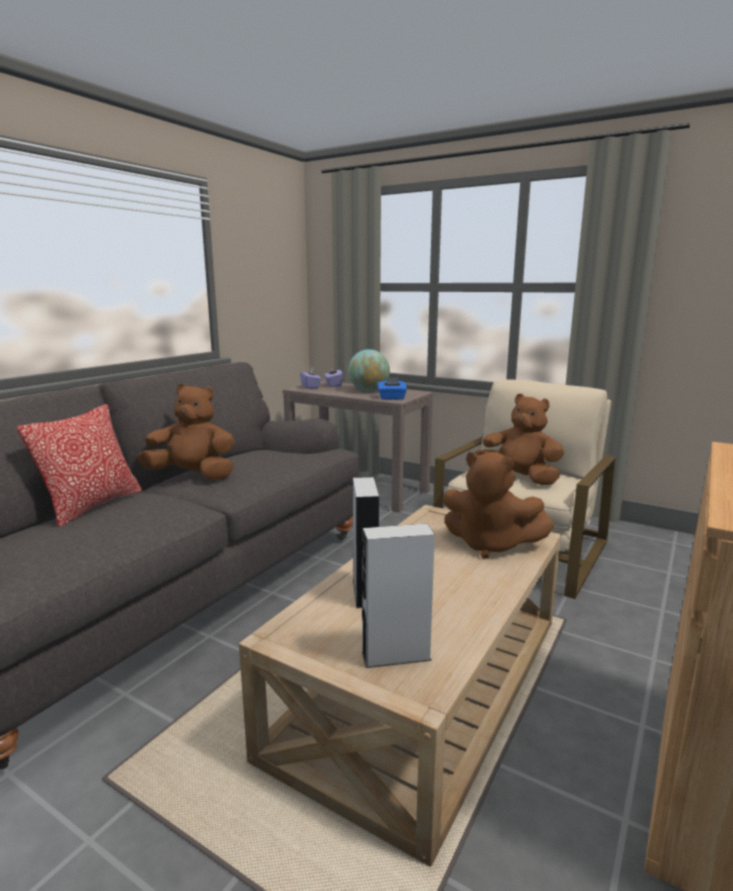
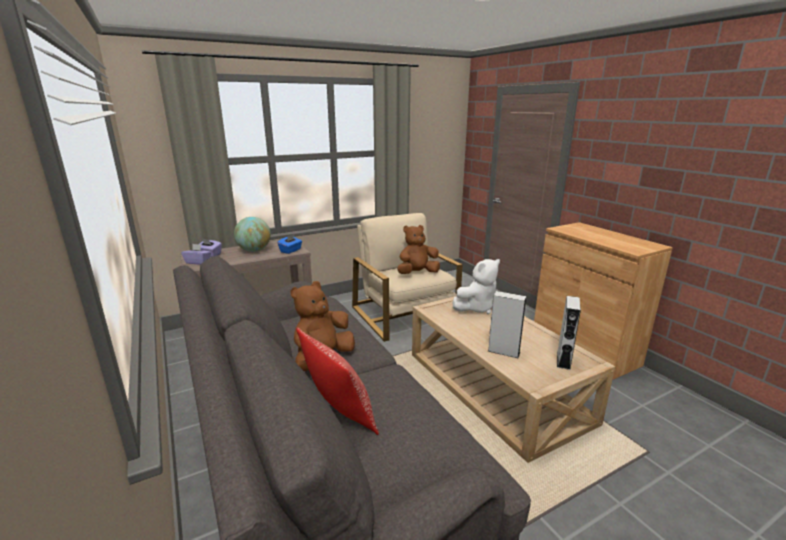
camera: 60 degrees left, 5 degrees up
(490, 545) = (476, 308): brown plush toy -> white plush toy

